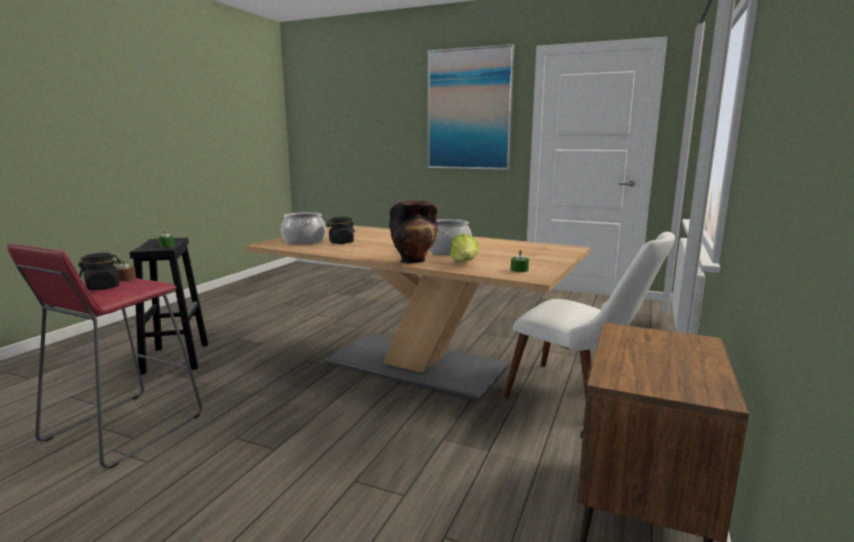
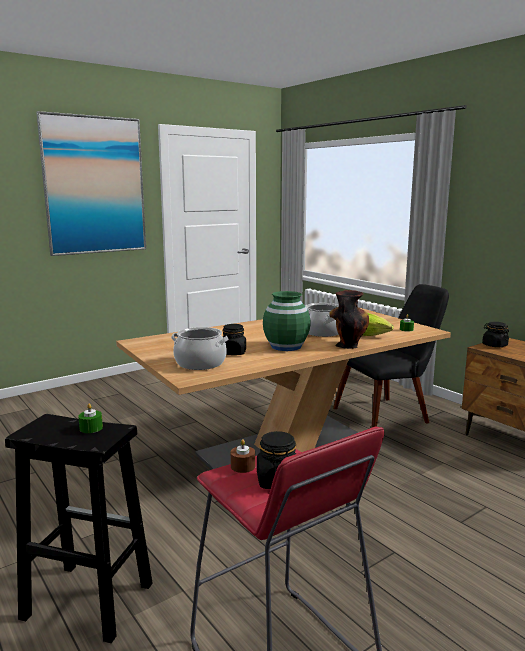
camera: 60 degrees left, 0 degrees up
(379, 249) = (286, 346): none -> green vase
(580, 396) = (390, 413): white chair -> black chair
(646, 335) = (494, 345): none -> black jar

